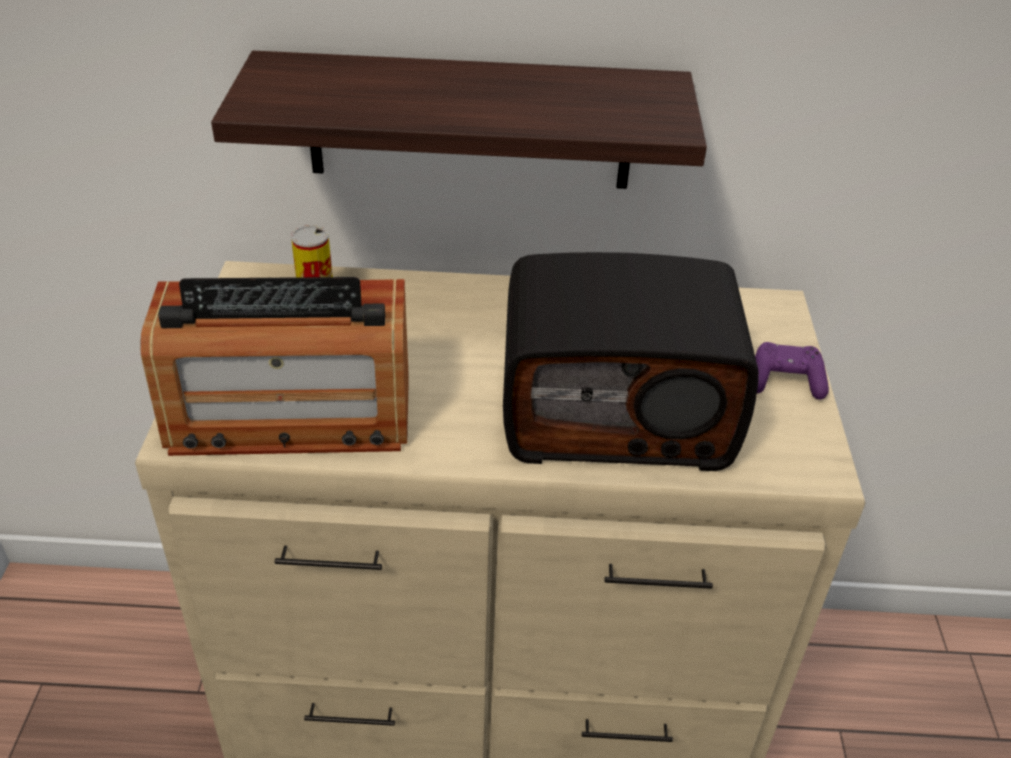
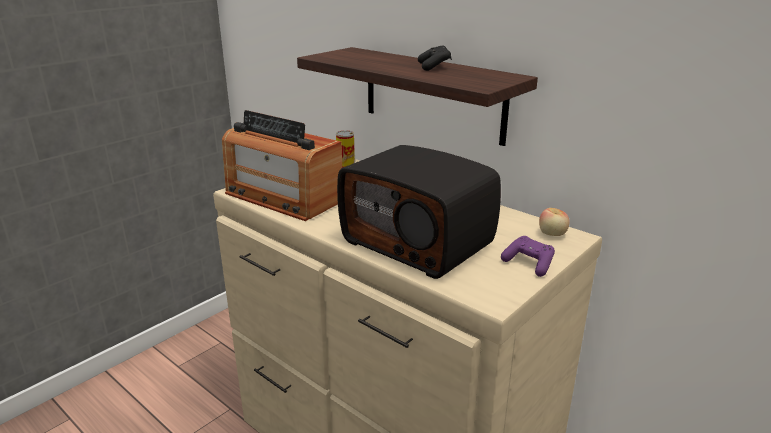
camera: 40 degrees right, 15 degrees down
(509, 85) = (434, 66): none -> black game controller
(750, 312) = (552, 234): none -> apple

